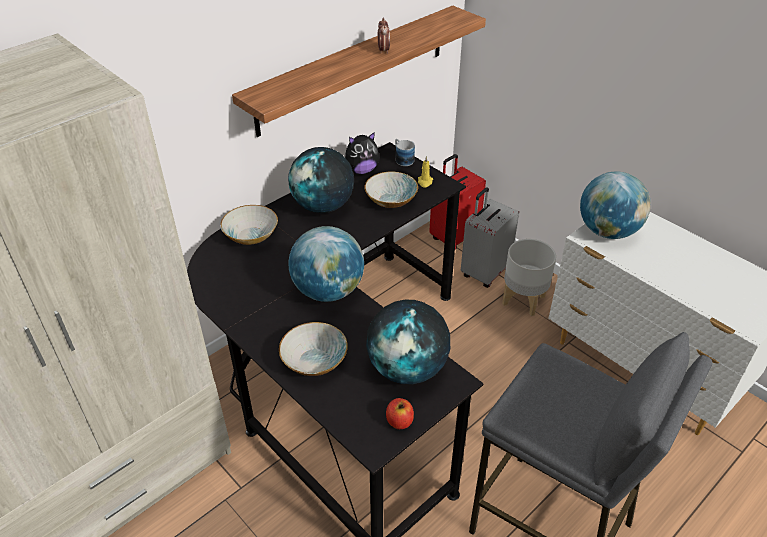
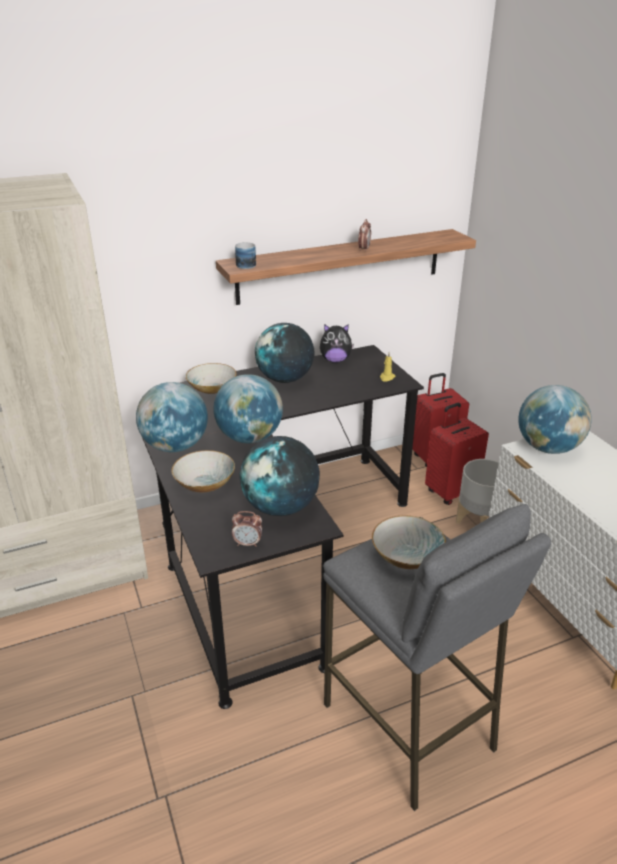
camera: 20 degrees right, 10 degrees down
(255, 321) = (175, 446): none -> globe
(391, 200) = (347, 385): bowl -> bowl (407, 557)
(399, 421) = (248, 543): apple -> alarm clock
(402, 159) = (377, 358): mug -> mug (245, 264)
(484, 272) = (451, 491): grey suitcase -> red suitcase

